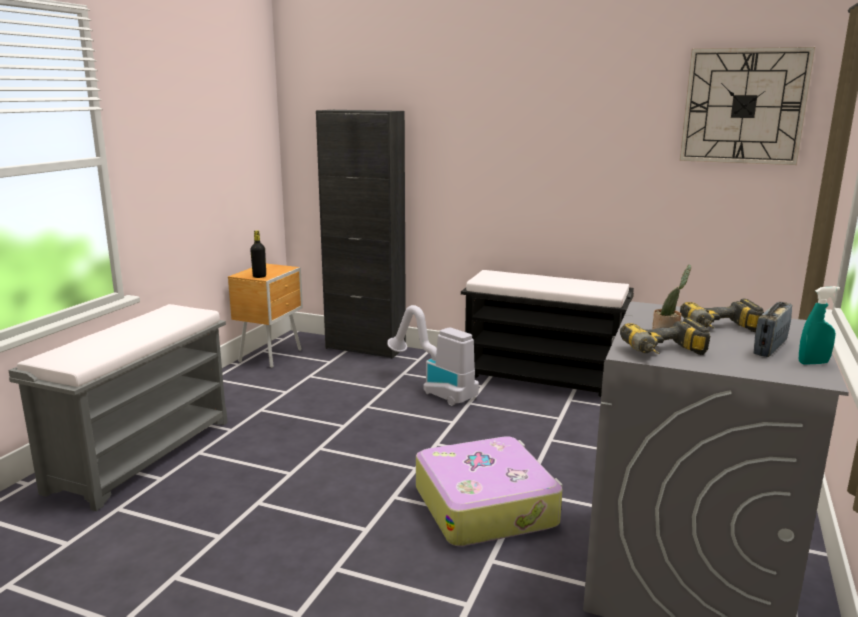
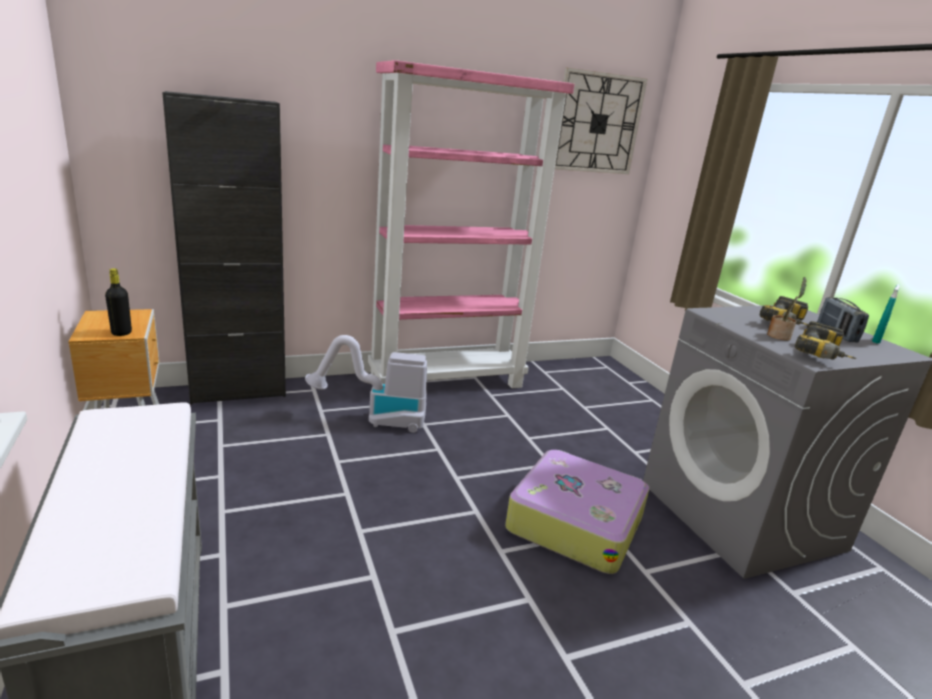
camera: 45 degrees left, 5 degrees up
(543, 380) = (447, 382): black bench -> pink bookcase

